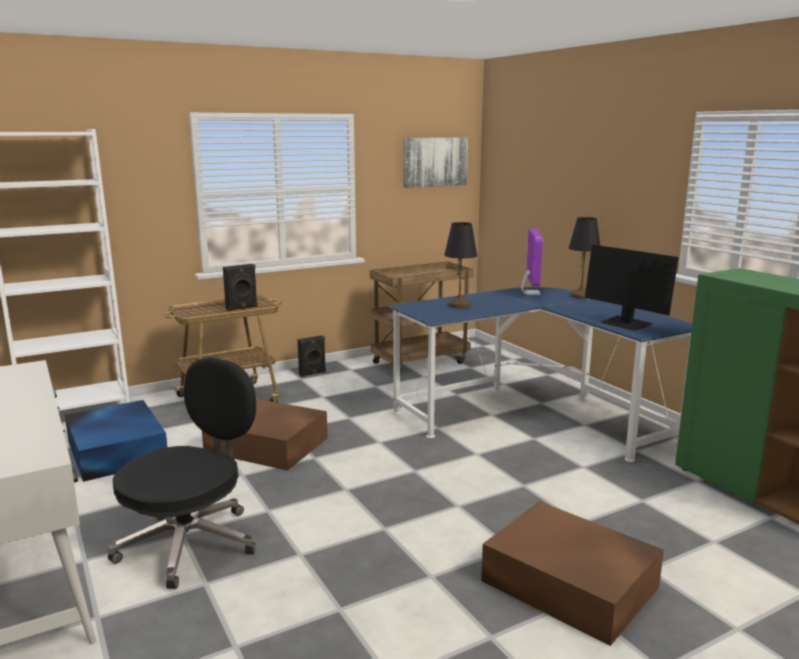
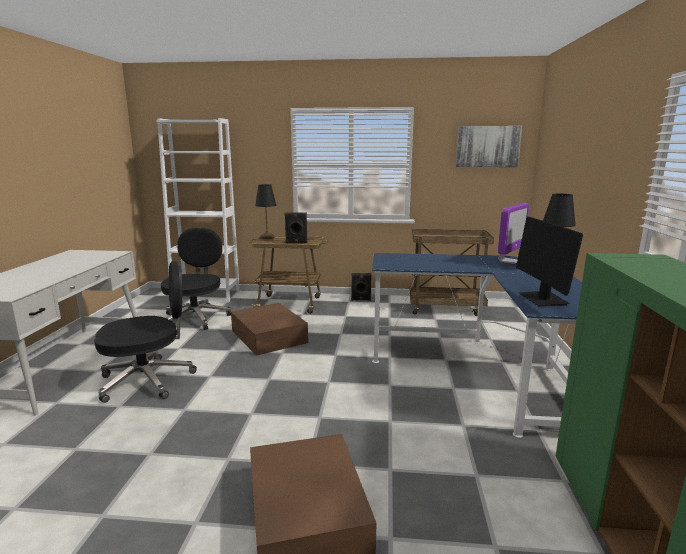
camera: 35 degrees right, 0 degrees up
(117, 450) = (196, 318): blue storage box -> black office chair
(460, 305) = (426, 260): black table lamp -> black table lamp (267, 237)

